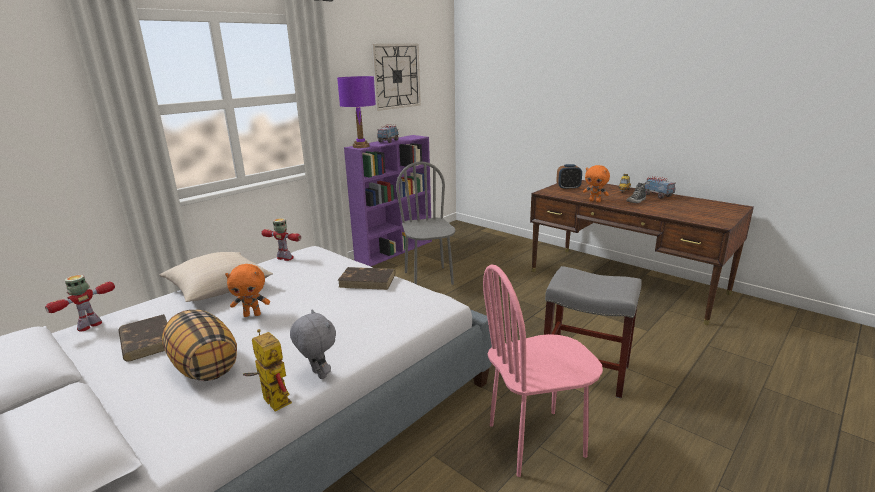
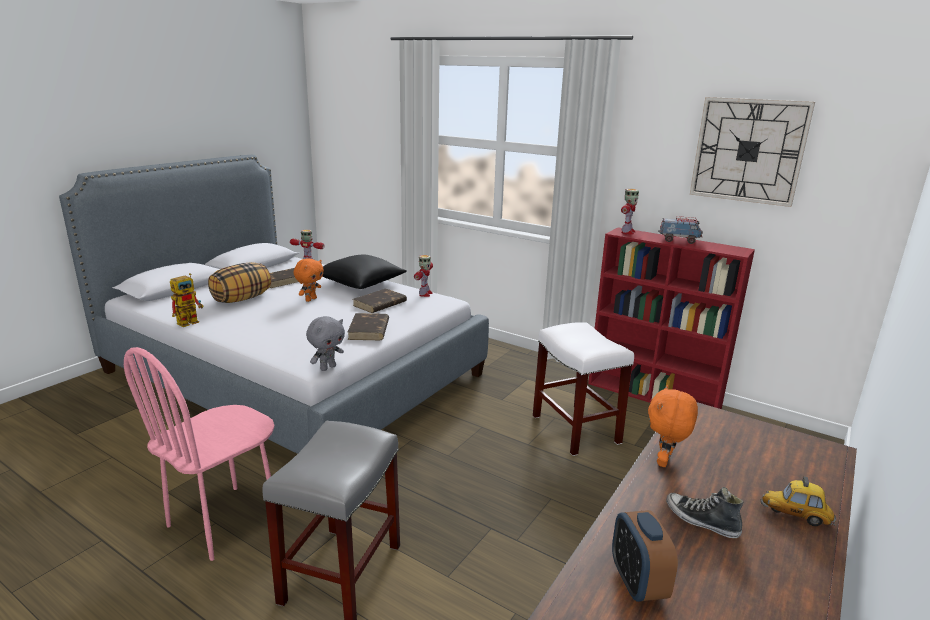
camera: 80 degrees right, 0 degrees up
(218, 288) = (360, 283): beige pillow -> black pillow
(252, 314) = (310, 299): orange plush toy -> orange plush toy turned 135 degrees counterclockwise
(297, 278) = (379, 304): none -> brown book
(318, 374) = (212, 330): grey plush toy -> grey plush toy (327, 367)
(361, 146) = (627, 232): purple table lamp -> toy robot
(395, 250) = (654, 395): purple bookcase -> red bookcase
(429, 278) = (576, 429): grey chair -> white stool
(536, 441) = (223, 520): pink chair -> pink chair turned 120 degrees counterclockwise
(568, 188) = (749, 437): alarm clock -> alarm clock (637, 583)
(657, 195) = (786, 569): toy truck -> none

